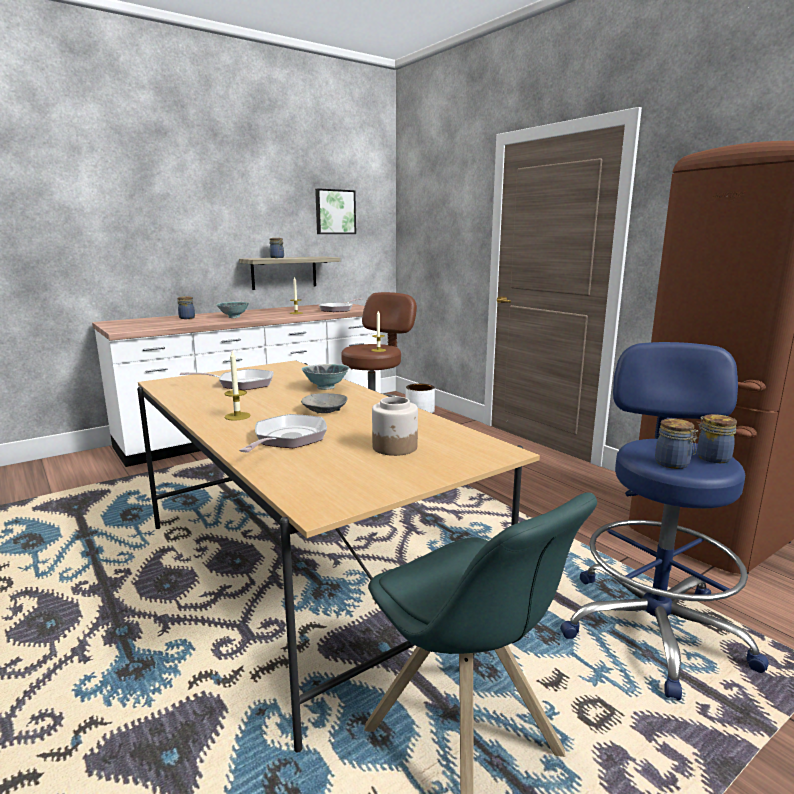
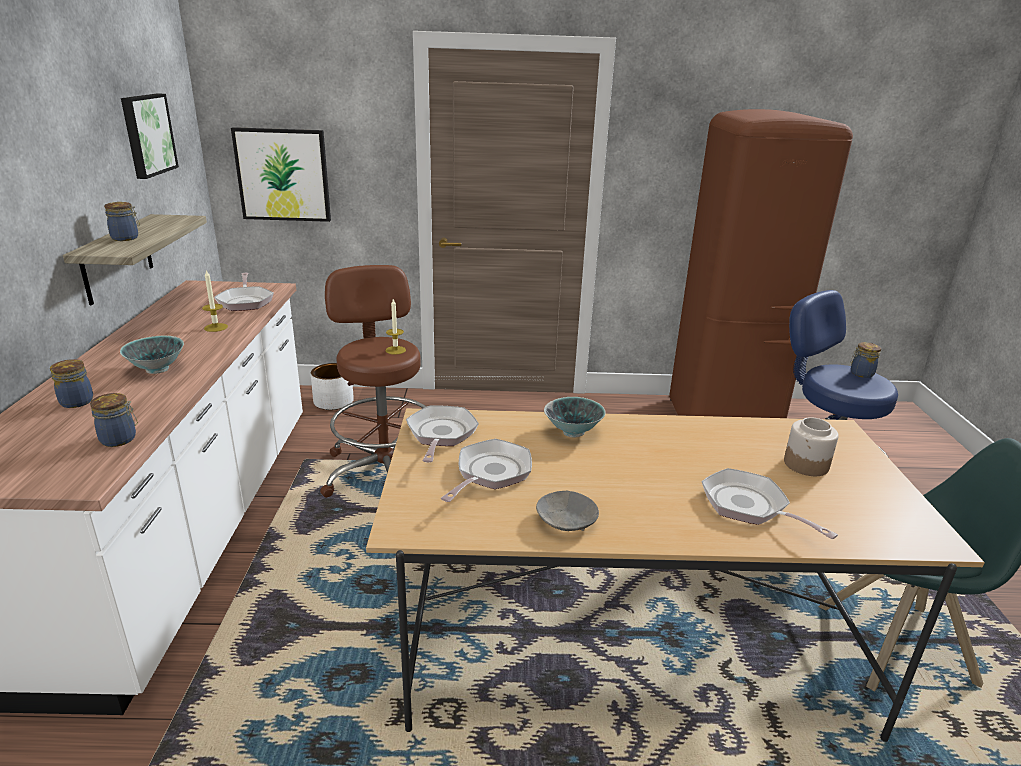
camera: 55 degrees left, 10 degrees up
(237, 416) = (640, 512): candle -> none
(273, 369) = (441, 435): none -> frying pan
(324, 410) = (662, 459): grey bowl -> grey bowl (566, 521)
(425, 246) = (283, 175): none -> picture
(673, 464) = (866, 388): jar -> jar (120, 439)

